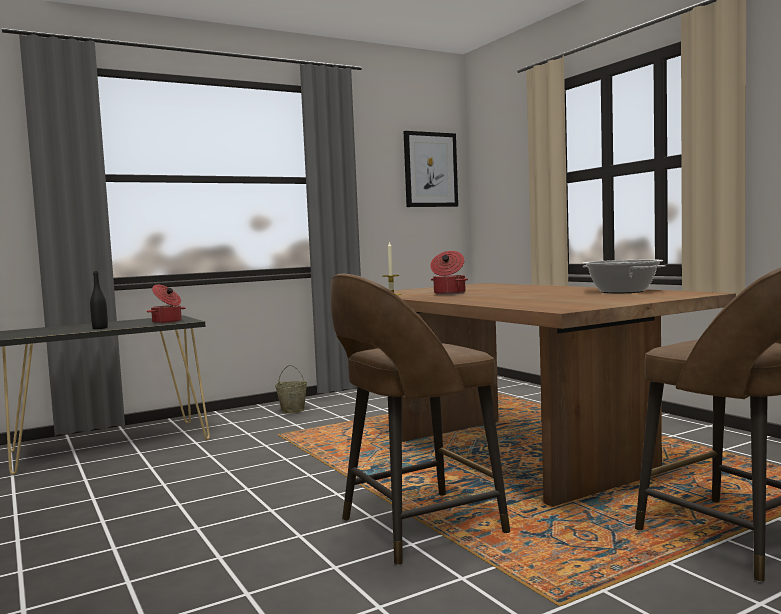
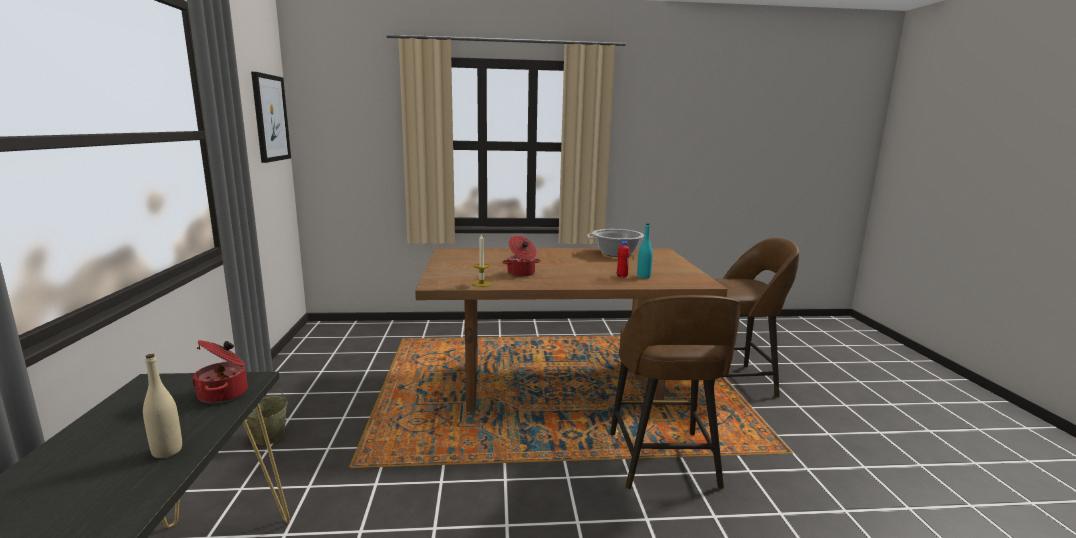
camera: 65 degrees left, 10 degrees up
(100, 328) = (167, 451): black bottle -> beige bottle
(515, 300) = (622, 276): none -> red bottle
(533, 301) = (643, 276): none -> turquoise bottle

